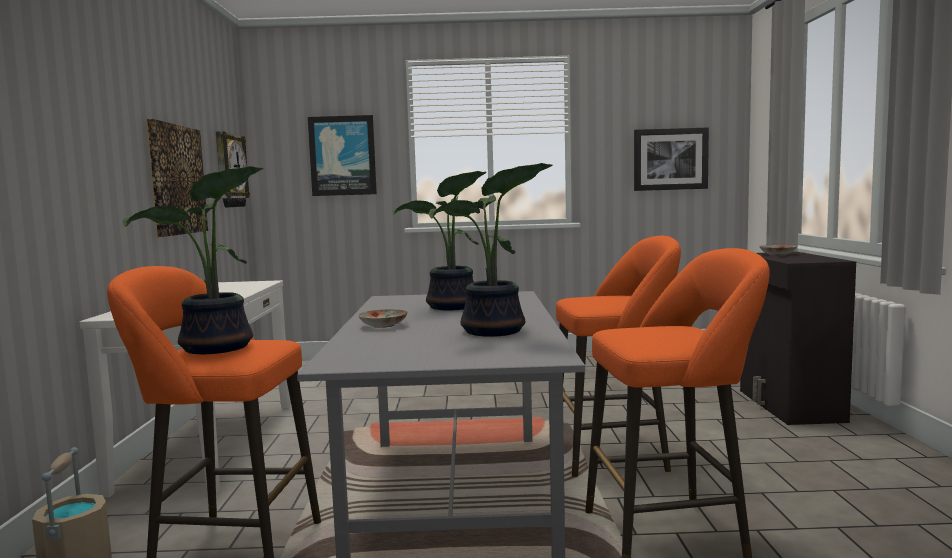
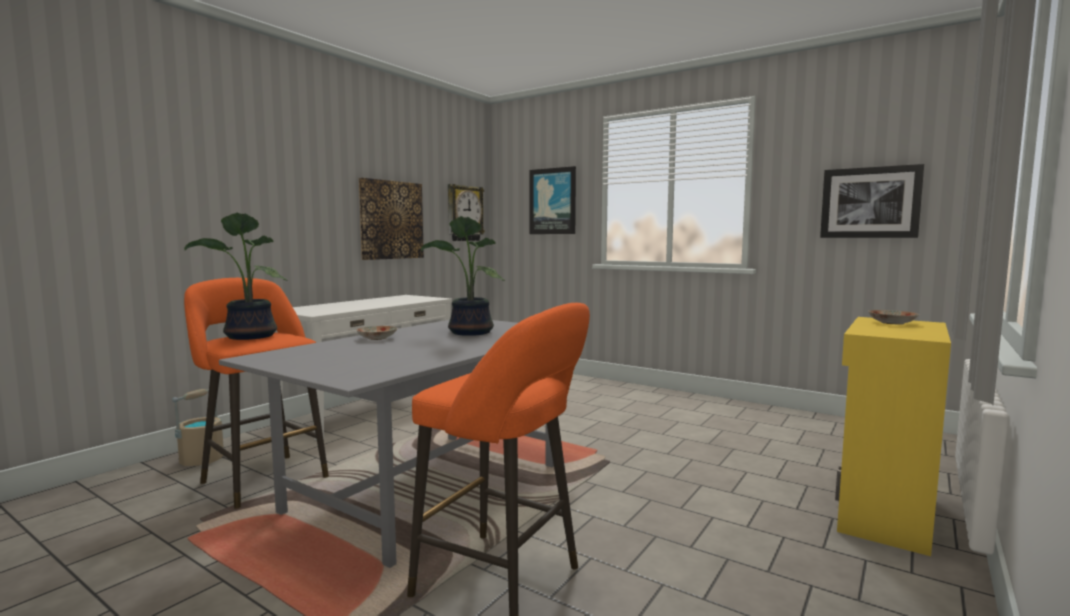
camera: 35 degrees right, 0 degrees up
(493, 332) = (408, 355): potted plant -> none
(615, 455) = (597, 500): orange stool -> none
(788, 406) = (882, 513): black cabinet -> yellow cabinet

